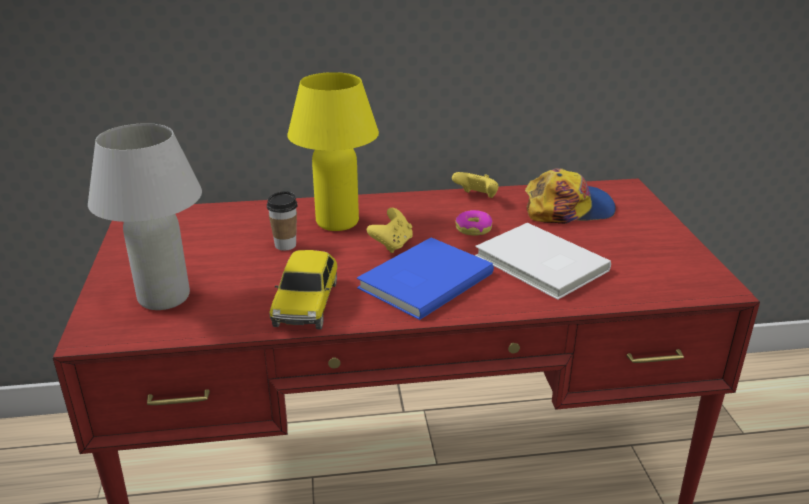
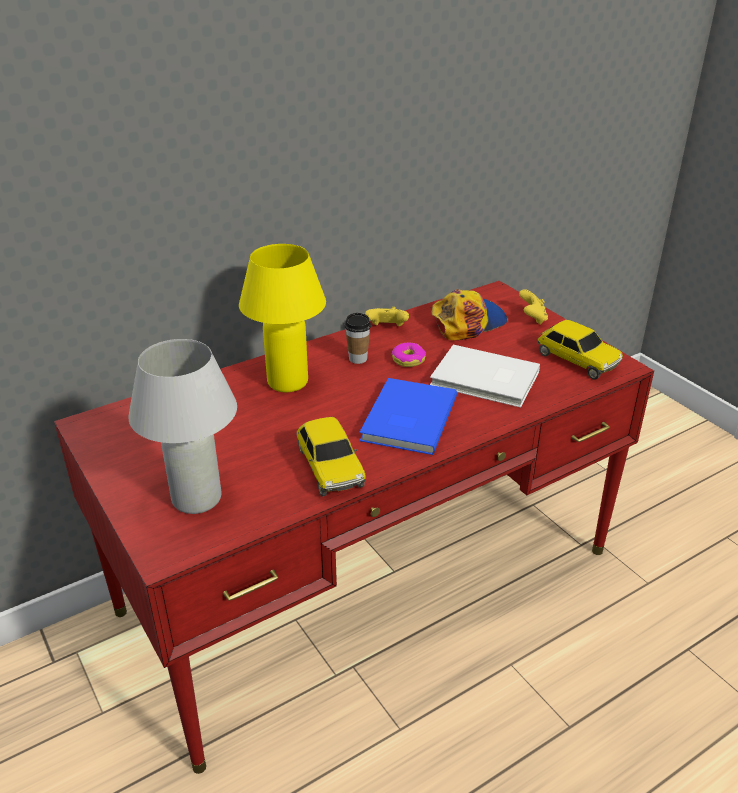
camera: 25 degrees left, 5 degrees up
(285, 245) = (261, 417): cup -> cup (358, 359)
(392, 245) = (354, 392): yellow game controller -> yellow game controller (532, 318)
(666, 269) = (576, 360): none -> toy car

